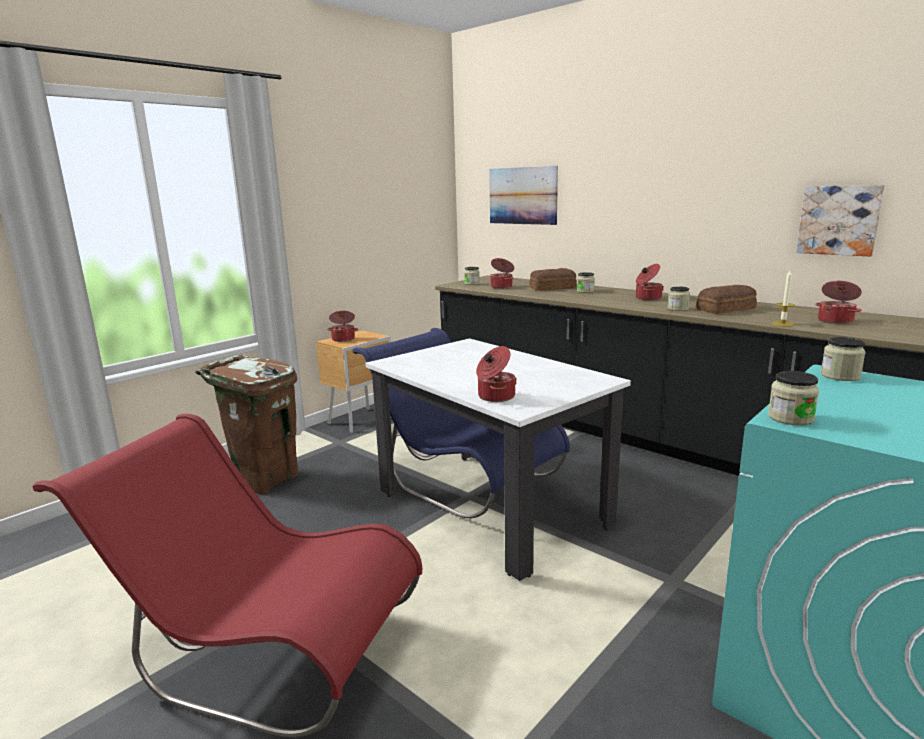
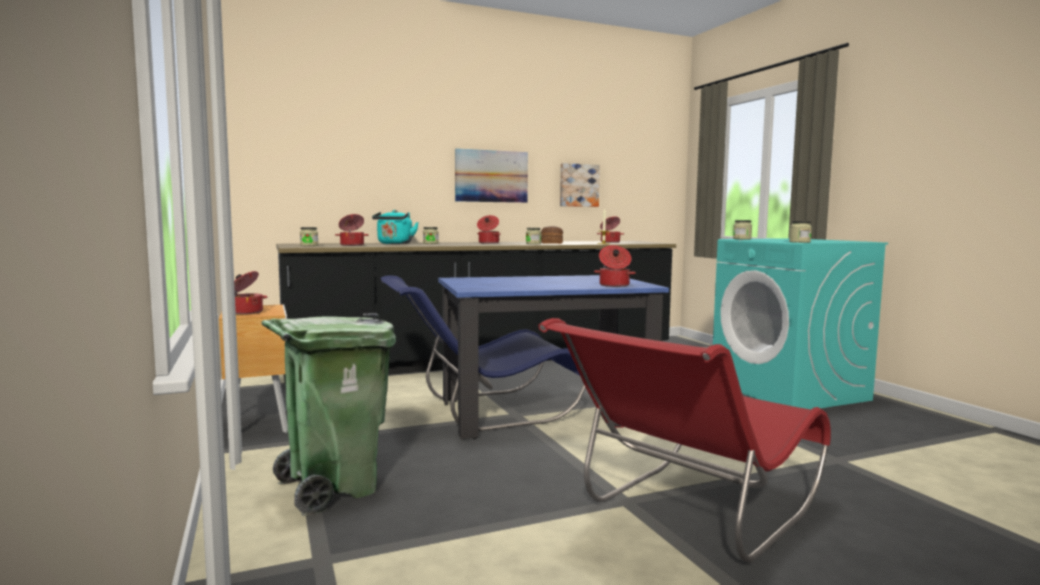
camera: 65 degrees left, 10 degrees down
(264, 479) = (333, 488): brown trash can -> green trash can
(491, 507) = (545, 412): white dining table -> blue dining table
(522, 196) = (322, 157): picture -> picture (491, 176)
(551, 288) = (394, 243): bread -> turquoise kettle

